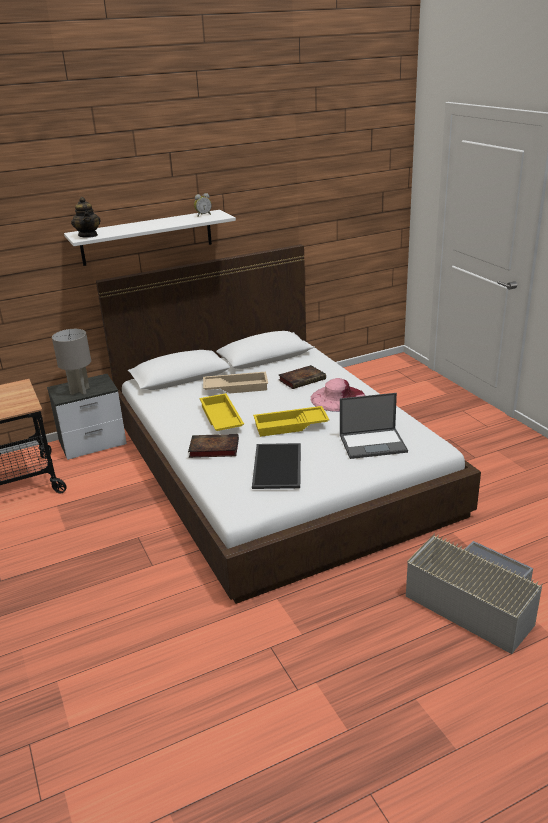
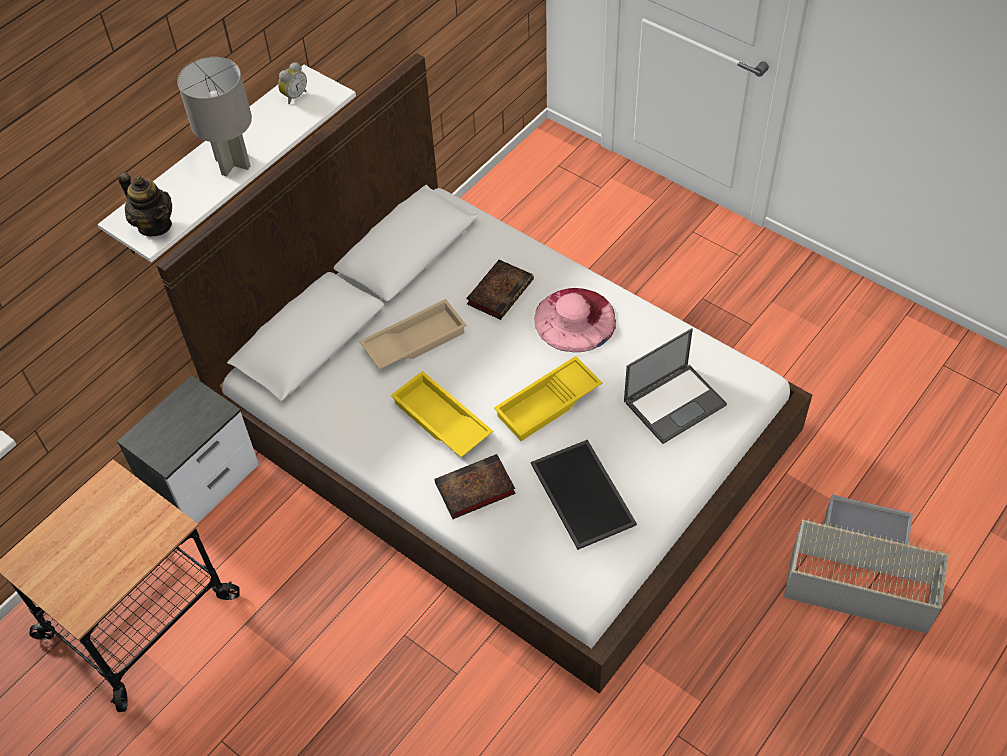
camera: 25 degrees left, 25 degrees up
(80, 391) = (181, 432): grey table lamp -> grey table lamp (234, 163)

